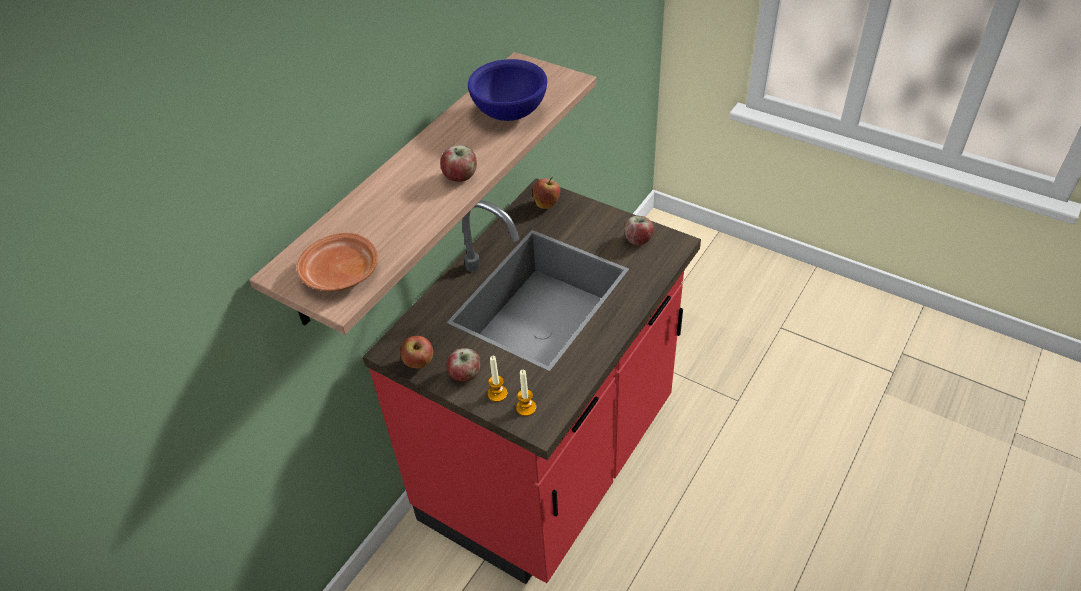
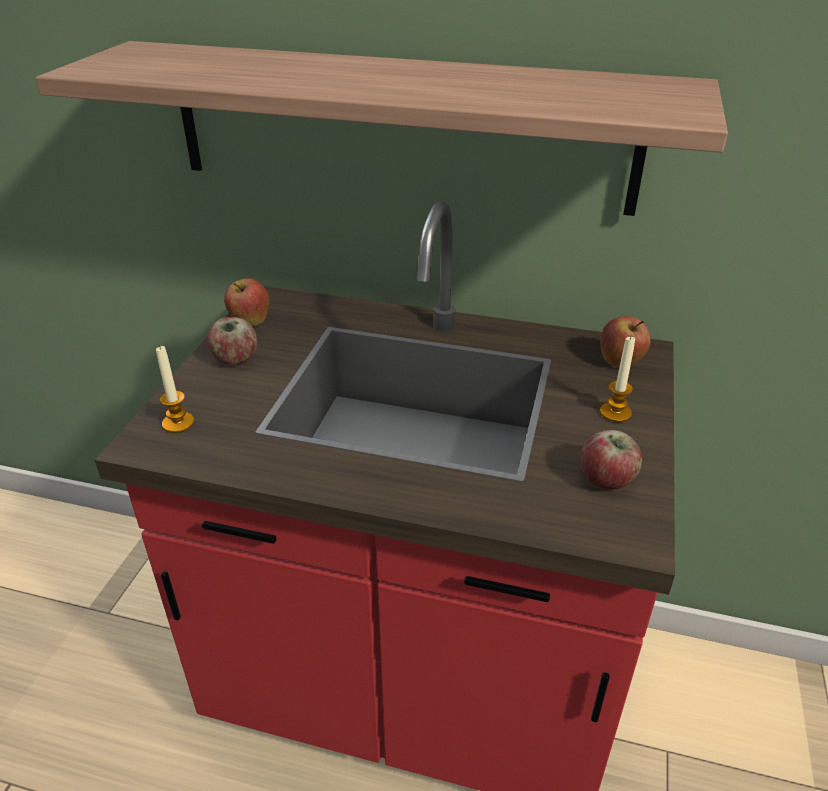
camera: 70 degrees right, 10 degrees down
(341, 274) = (132, 64): brown plate -> none
(460, 177) = (353, 86): apple -> none
(497, 394) = (203, 392): candle -> candle (615, 413)
(508, 113) = (539, 92): blue bowl -> none

